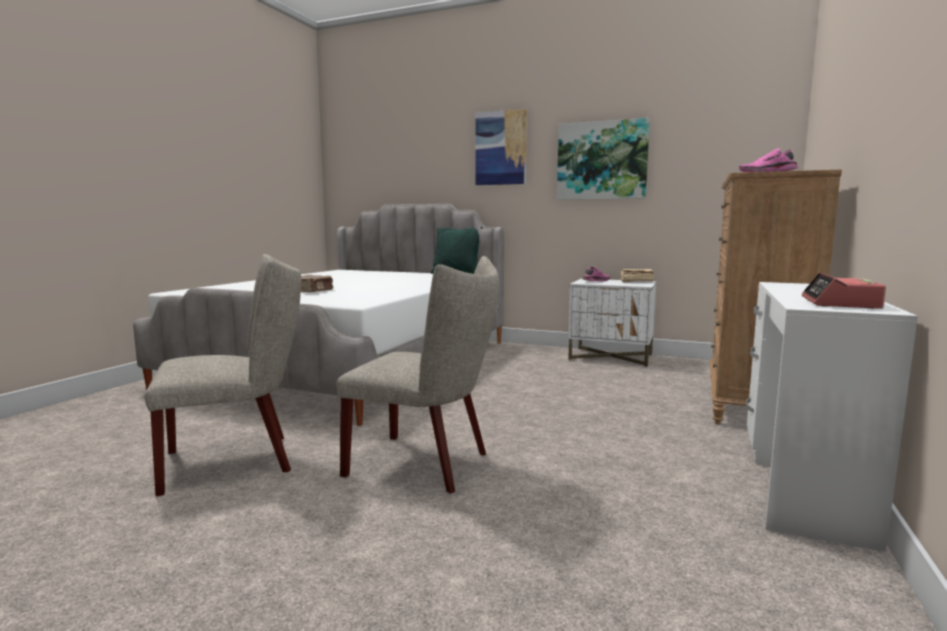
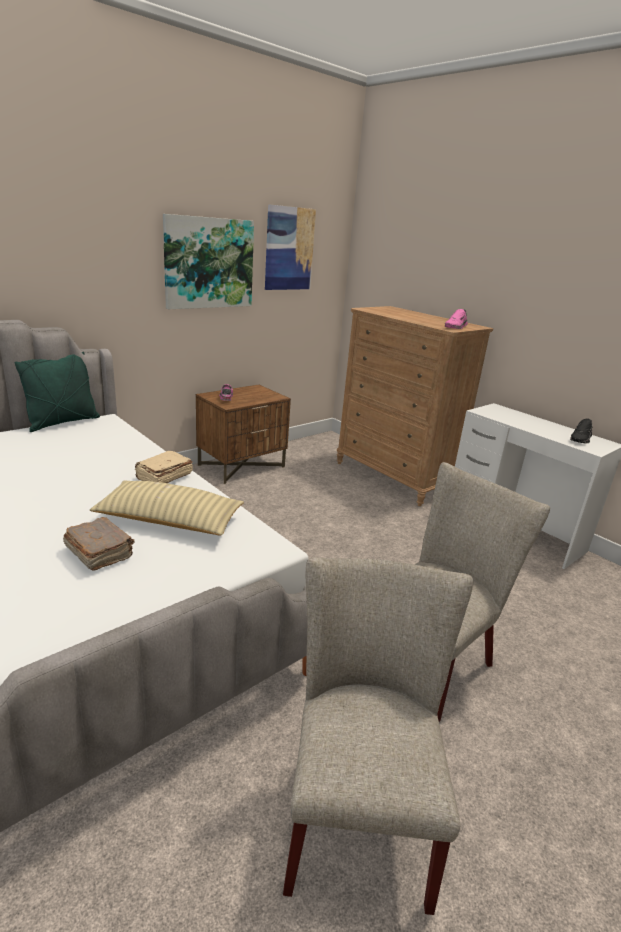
camera: 65 degrees left, 15 degrees up
(364, 292) = (169, 520): none -> beige pillow
(501, 148) = (86, 236): picture -> picture (289, 249)
(611, 357) = (242, 466): white nightstand -> brown nightstand
(636, 281) = (252, 390): beige book -> beige book (163, 477)
(840, 303) = (581, 439): alarm clock -> black shoe

